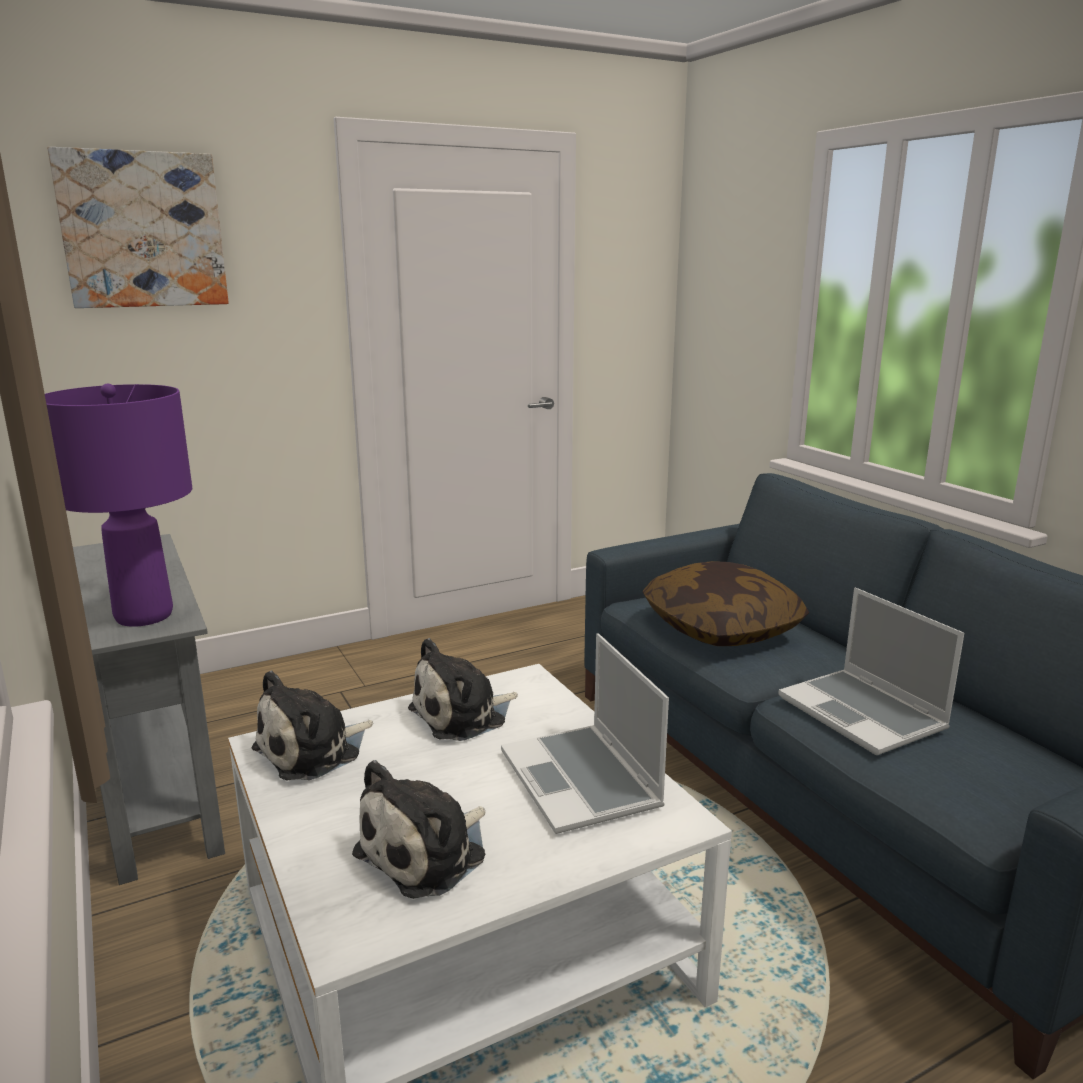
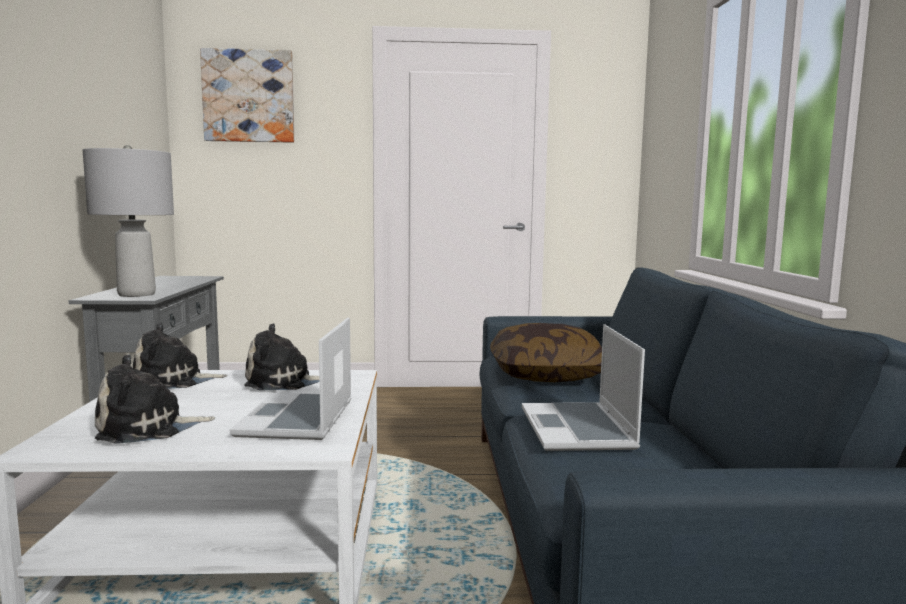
camera: 25 degrees right, 10 degrees down
(143, 616) = (136, 294): purple table lamp -> grey table lamp

